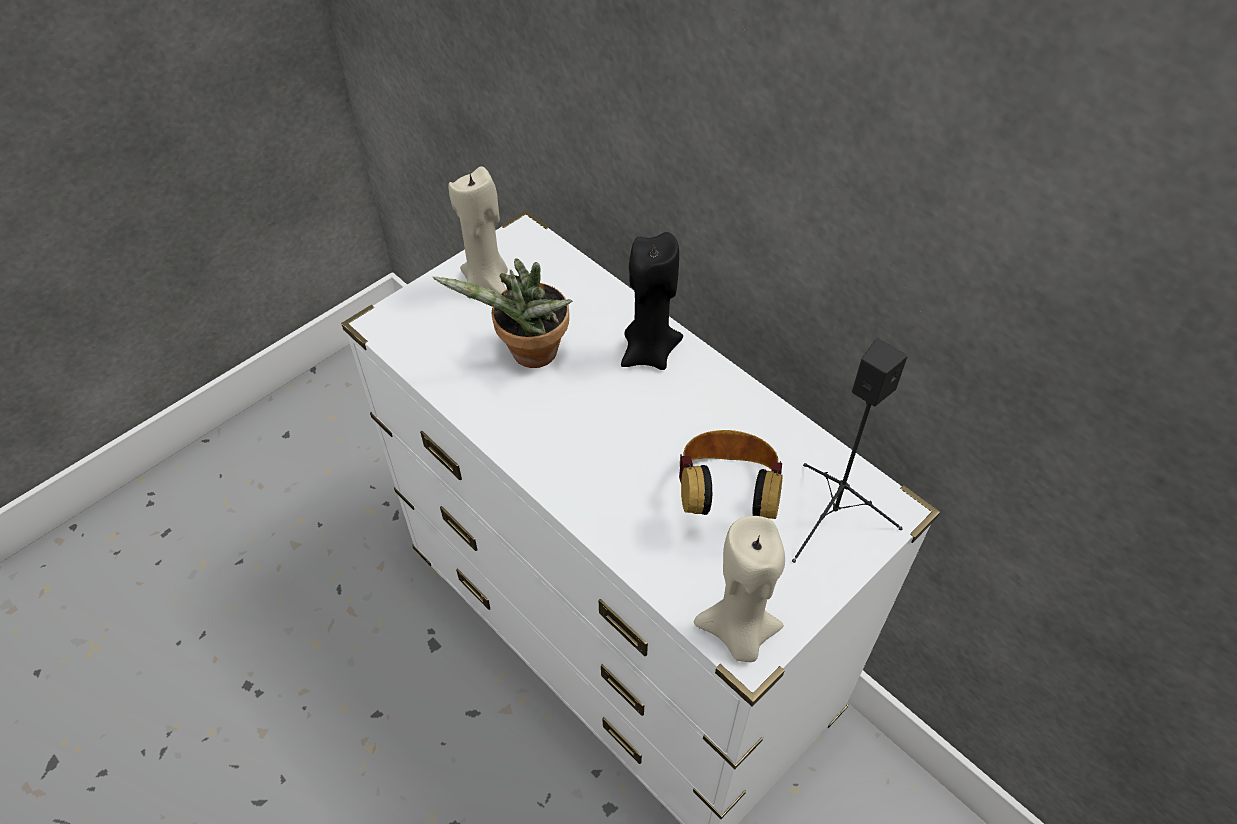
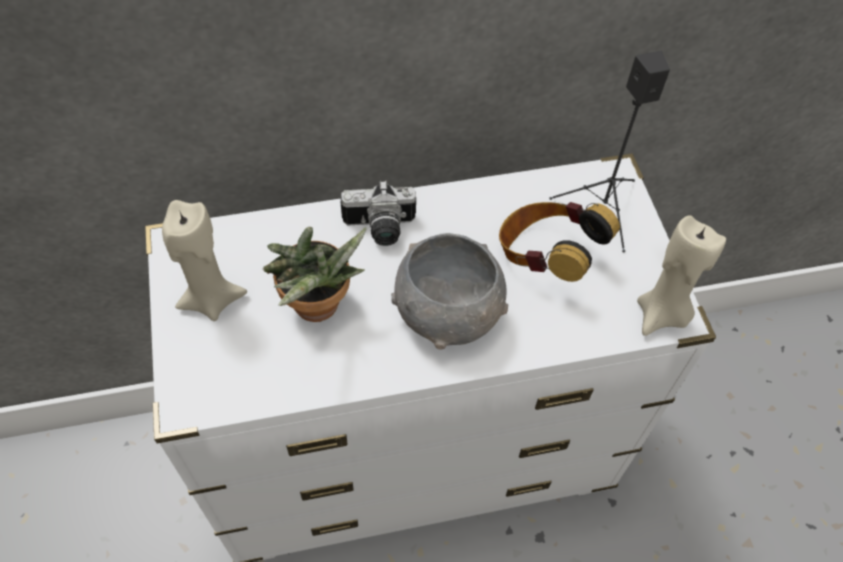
camera: 60 degrees left, 5 degrees up
(594, 448) = (446, 315): none -> grey bowl
(649, 353) = (379, 229): black candle -> camera

